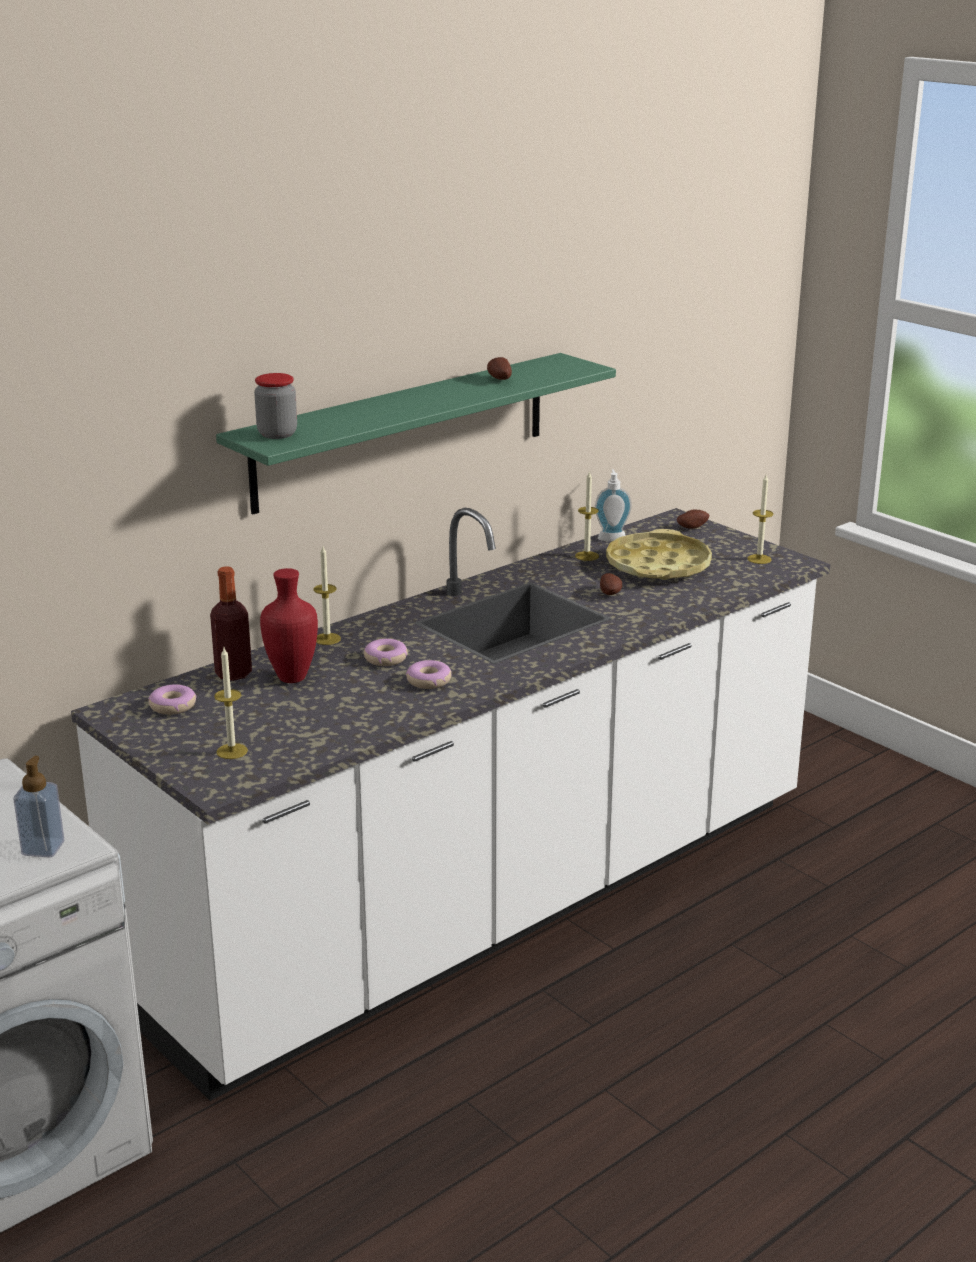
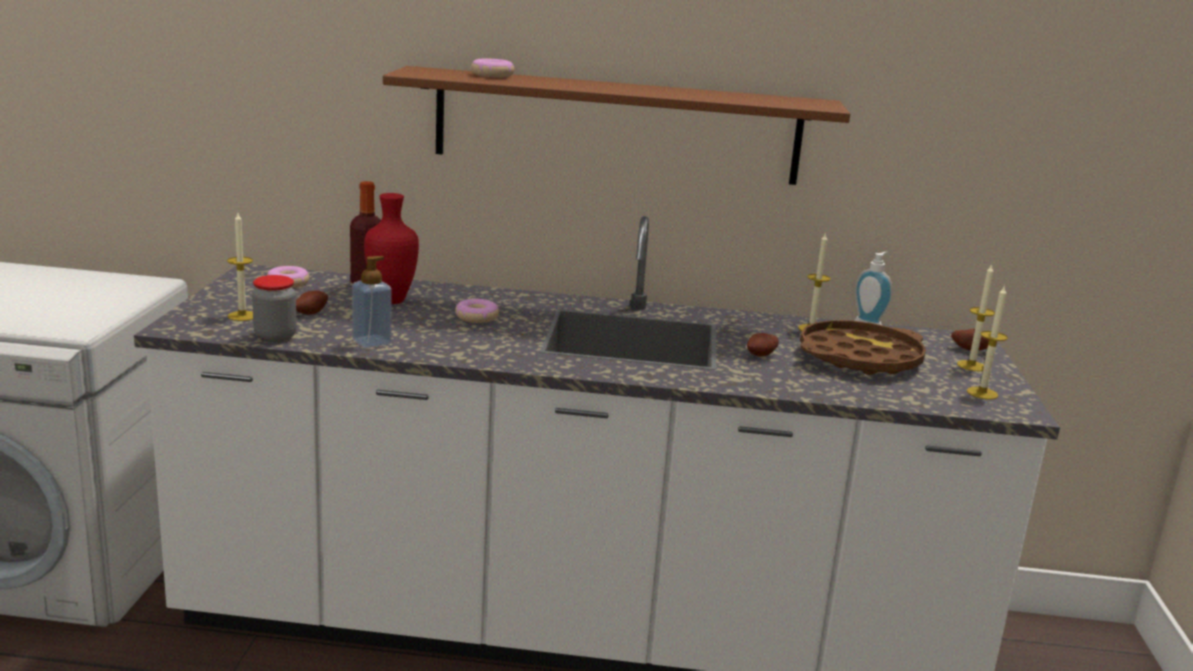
camera: 45 degrees right, 5 degrees down
(43, 848) = (64, 322): soap dispenser -> soap dispenser (371, 342)
(277, 434) = (436, 72): jar -> jar (275, 337)
(327, 639) = (475, 293): candle -> candle (971, 366)
(403, 431) = (617, 126): green shelf -> brown shelf
(429, 681) = (464, 340): donut -> donut (492, 75)
(499, 379) = (716, 94): potato -> potato (310, 313)
(658, 566) = (859, 358): yellow tray -> brown tray

